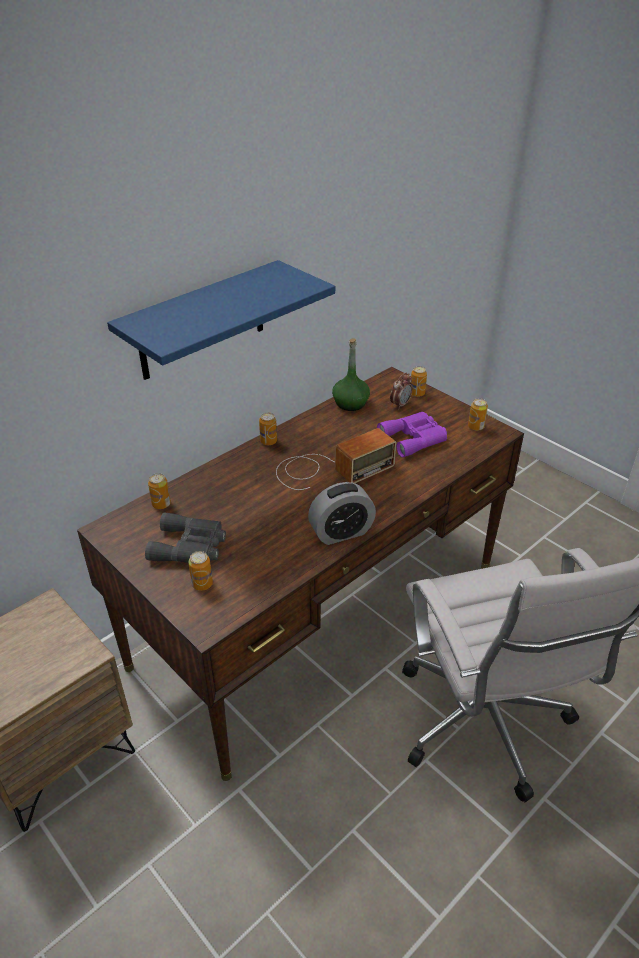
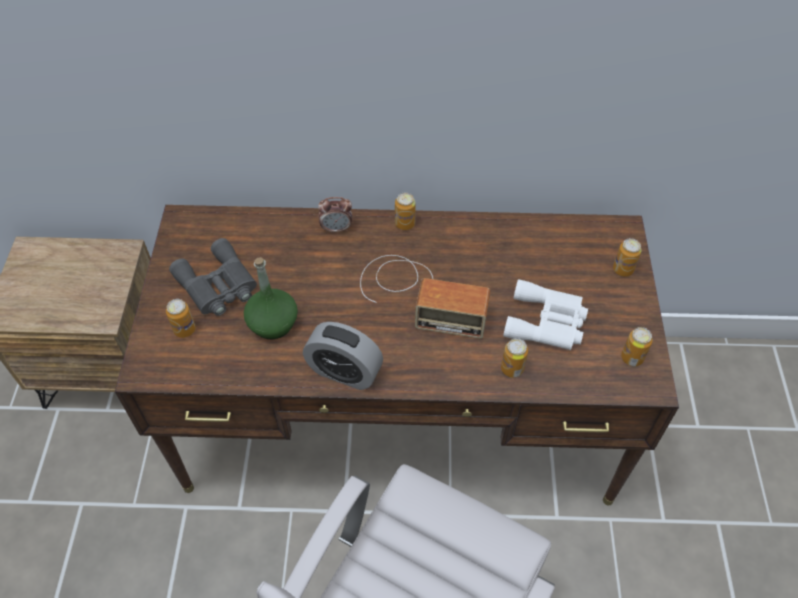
camera: 45 degrees right, 15 degrees up
(161, 504) = (245, 226): can -> can (512, 369)
(202, 321) = (340, 66): blue shelf -> none
(350, 403) = (536, 233): green bottle -> green bottle (272, 323)
(400, 405) = (585, 271): alarm clock -> alarm clock (336, 228)
(415, 438) = (547, 322): purple binoculars -> white binoculars

